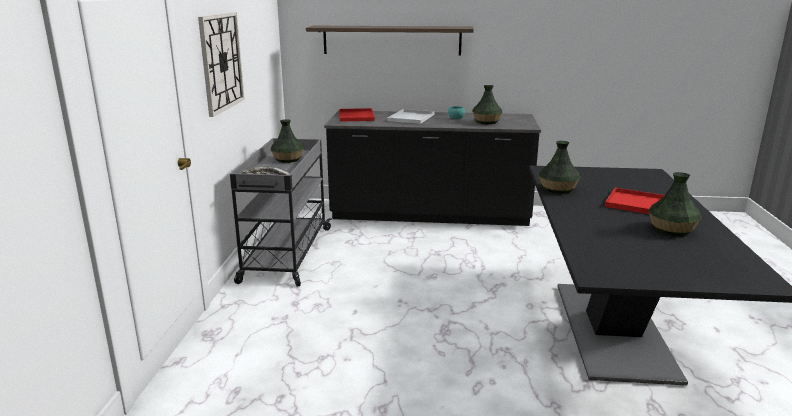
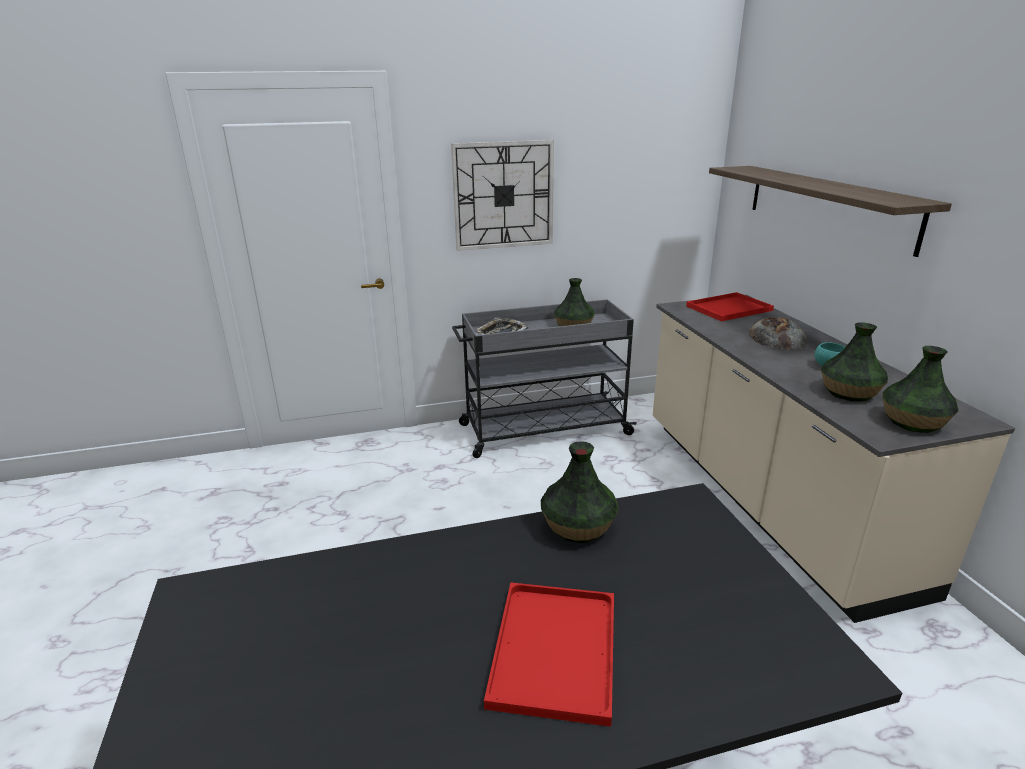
camera: 70 degrees right, 5 degrees up
(411, 118) = (777, 338): white tray -> bread
(430, 215) = (766, 499): black counter -> beige counter
(672, 230) = (408, 697): vase -> vase (913, 422)

